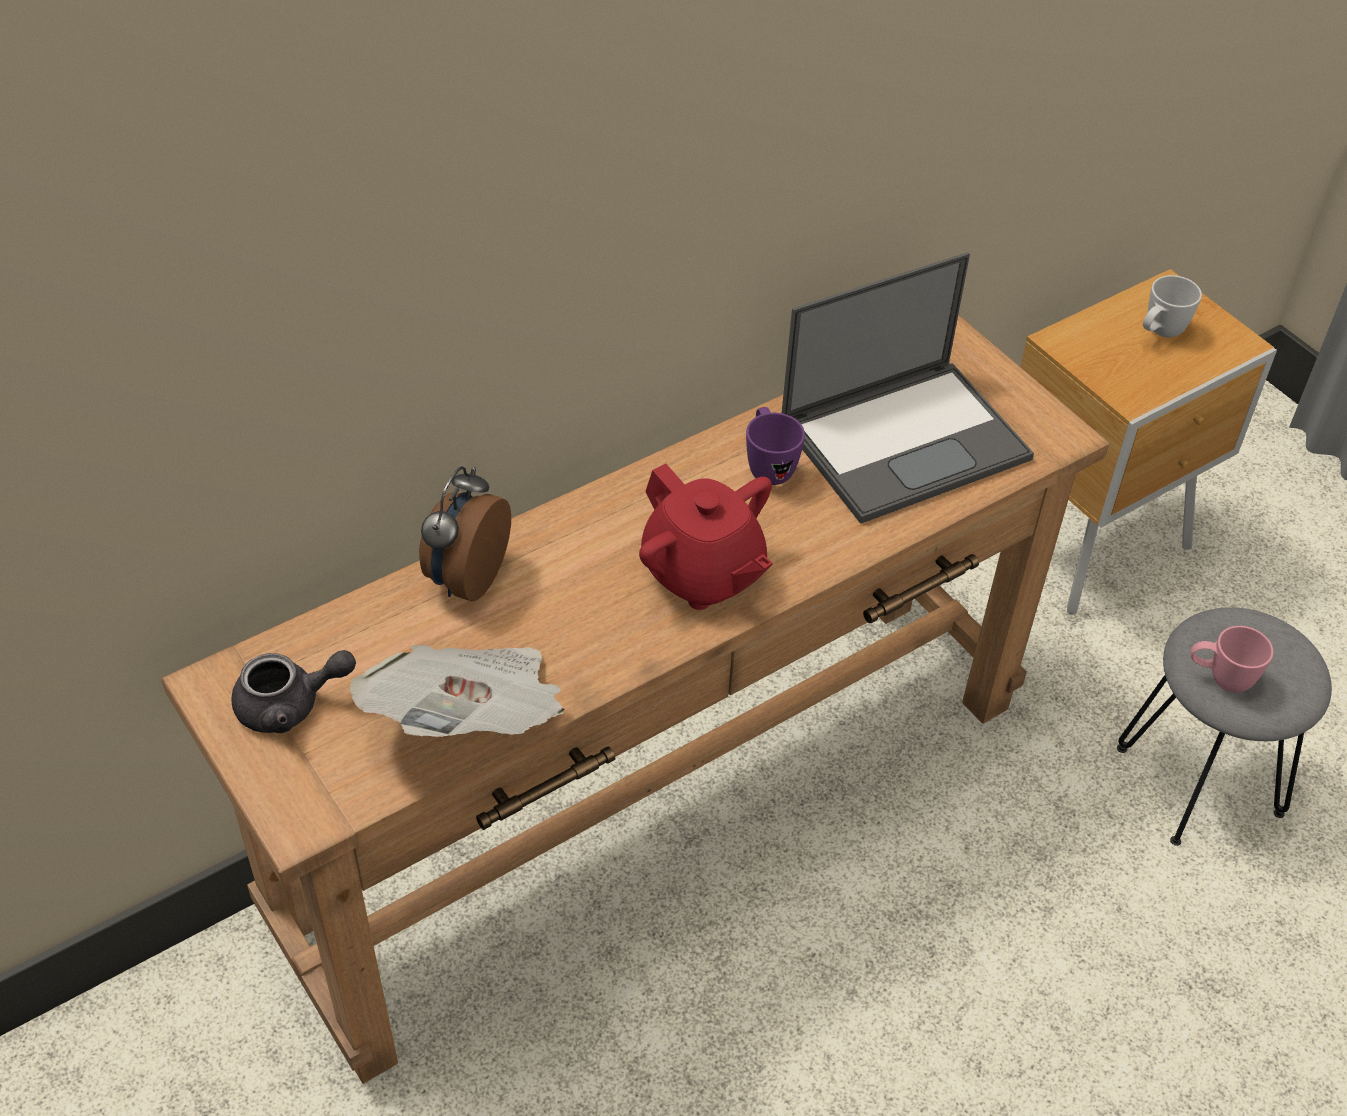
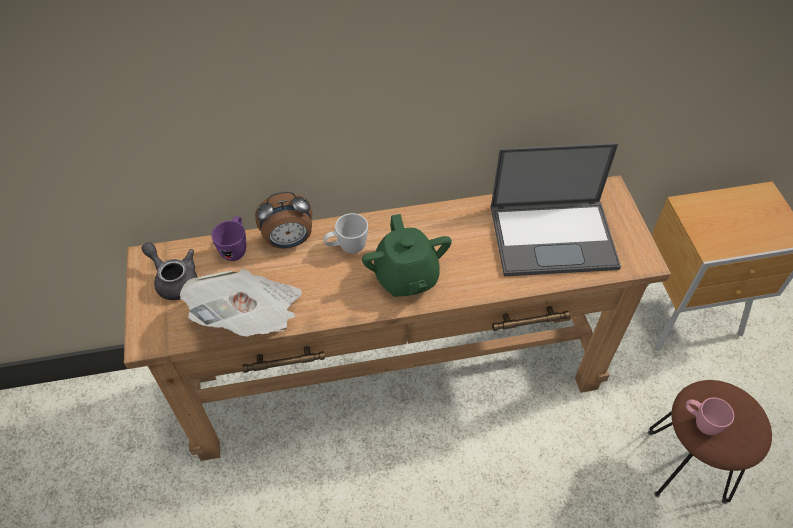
camera: 25 degrees right, 5 degrees up
(290, 705) = (174, 280): grey teapot -> grey teapot turned 150 degrees counterclockwise
(465, 577) = (289, 241): alarm clock -> alarm clock turned 150 degrees counterclockwise
(703, 574) = (406, 277): red teapot -> green teapot
(768, 466) = (471, 229): purple mug -> purple mug (235, 248)
(1159, 333) = (746, 216): white mug -> white mug (347, 248)
(1200, 780) = (687, 466): grey stool -> brown stool

